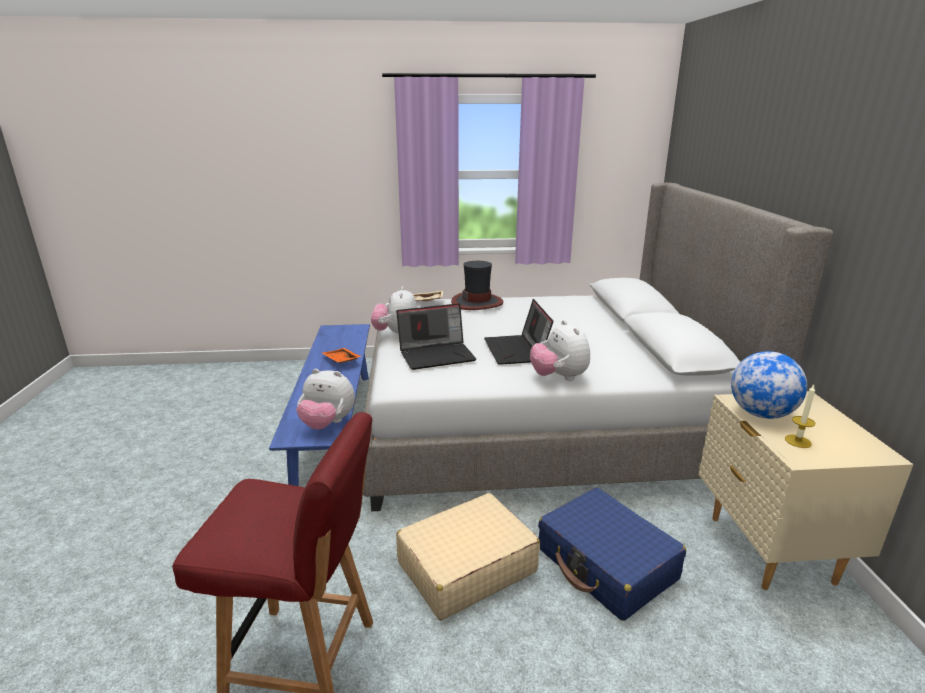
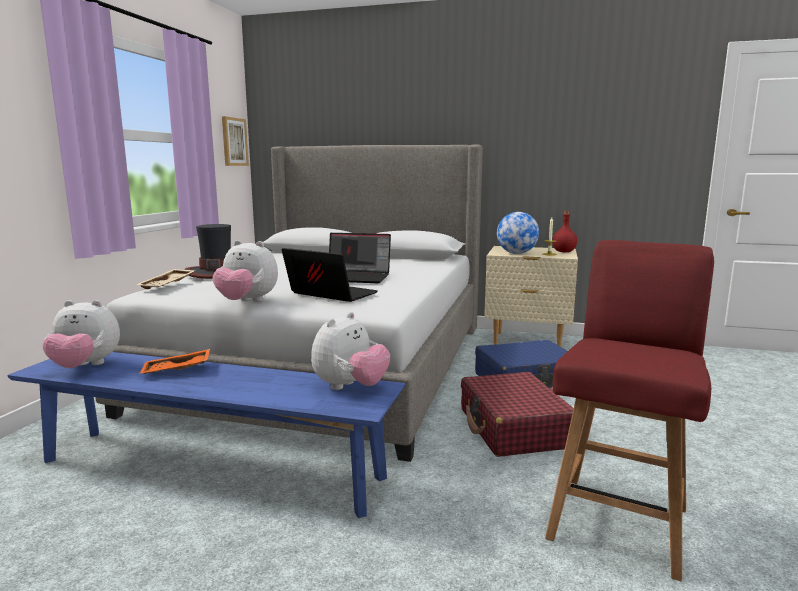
camera: 70 degrees left, 10 degrees down
(437, 355) = (329, 294): laptop -> laptop turned 60 degrees counterclockwise
(466, 567) = (513, 428): beige suitcase -> red suitcase
(559, 377) = (420, 276): plush toy -> plush toy (85, 366)
(633, 172) = (234, 142): none -> picture
(847, 453) = (563, 252): none -> red bottle

